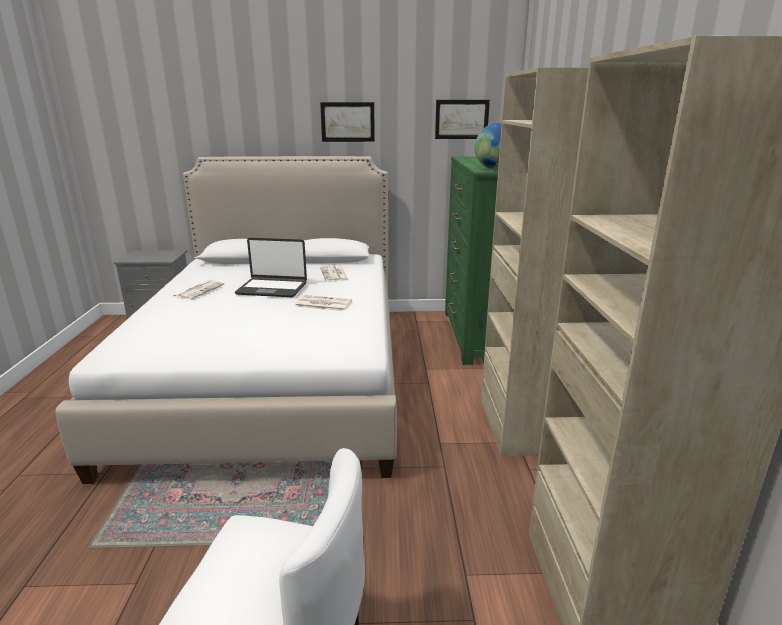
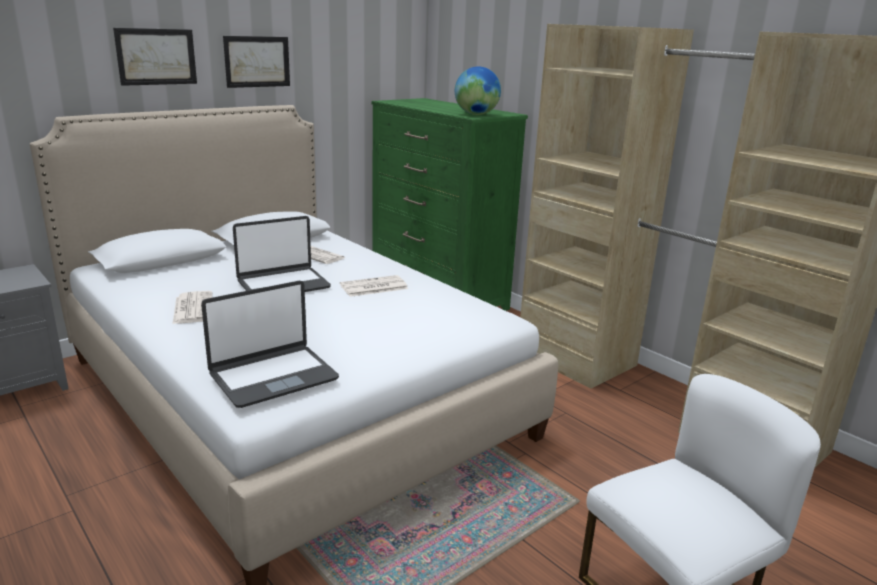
camera: 40 degrees left, 0 degrees up
(144, 342) = (273, 376): none -> laptop
(461, 119) = (377, 58): picture -> picture (156, 56)

